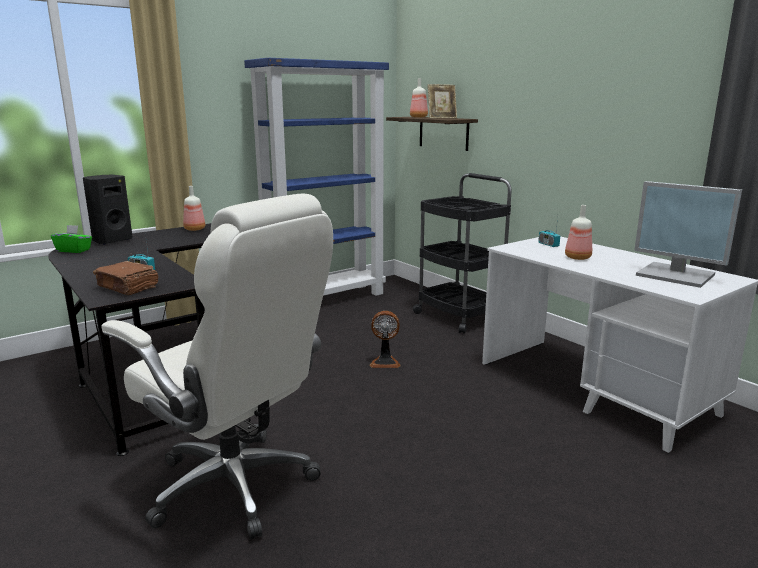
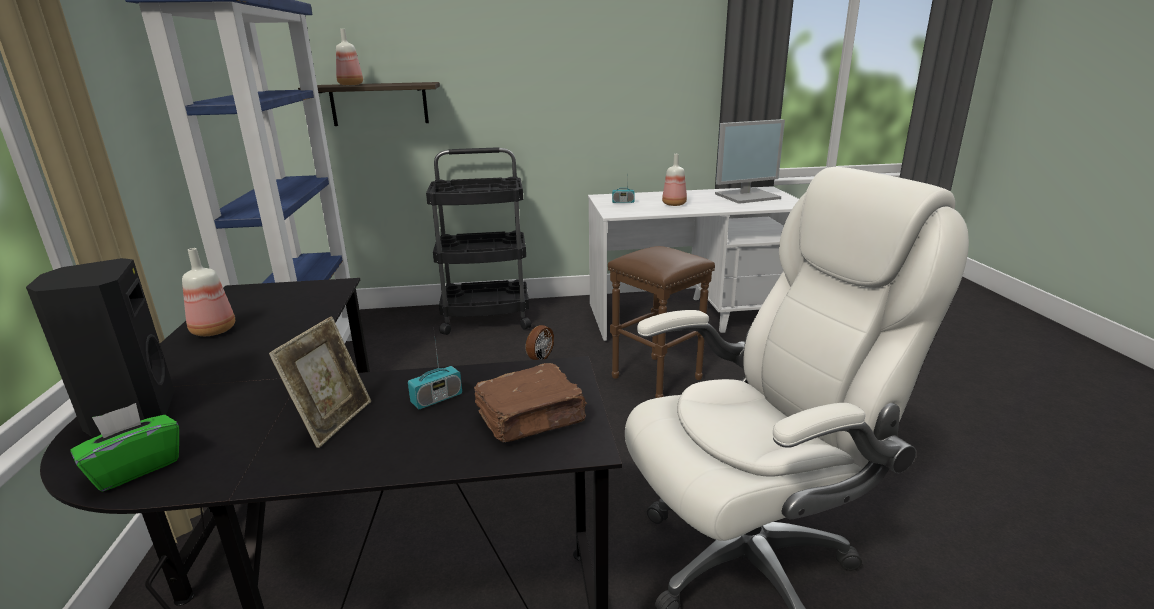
camera: 60 degrees left, 5 degrees up
(441, 118) = (394, 83): picture frame -> picture frame (333, 421)
(449, 400) = (657, 378): none -> brown stool

